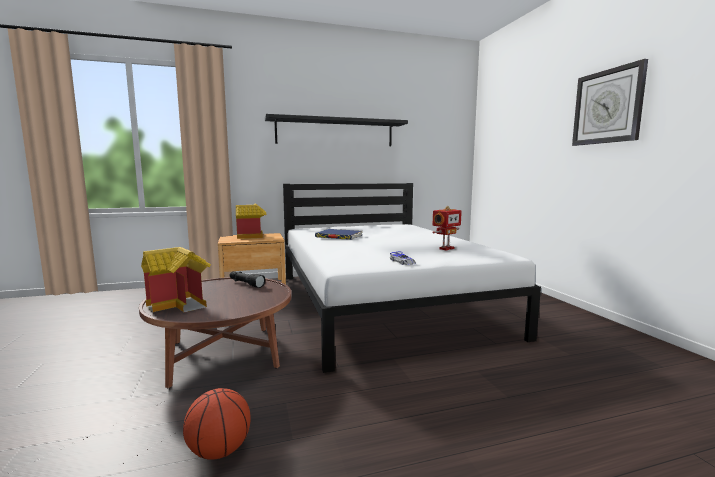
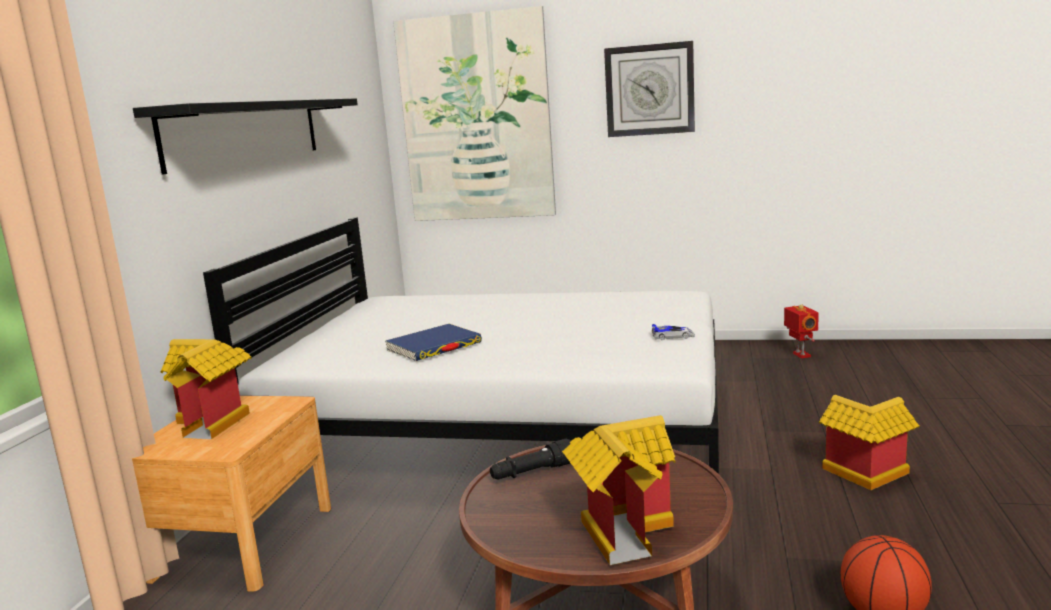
camera: 60 degrees left, 5 degrees up
(440, 425) = (864, 475): none -> toy house
(446, 248) = (613, 308): toy robot -> toy robot (800, 355)
(508, 135) = (476, 118): none -> picture

